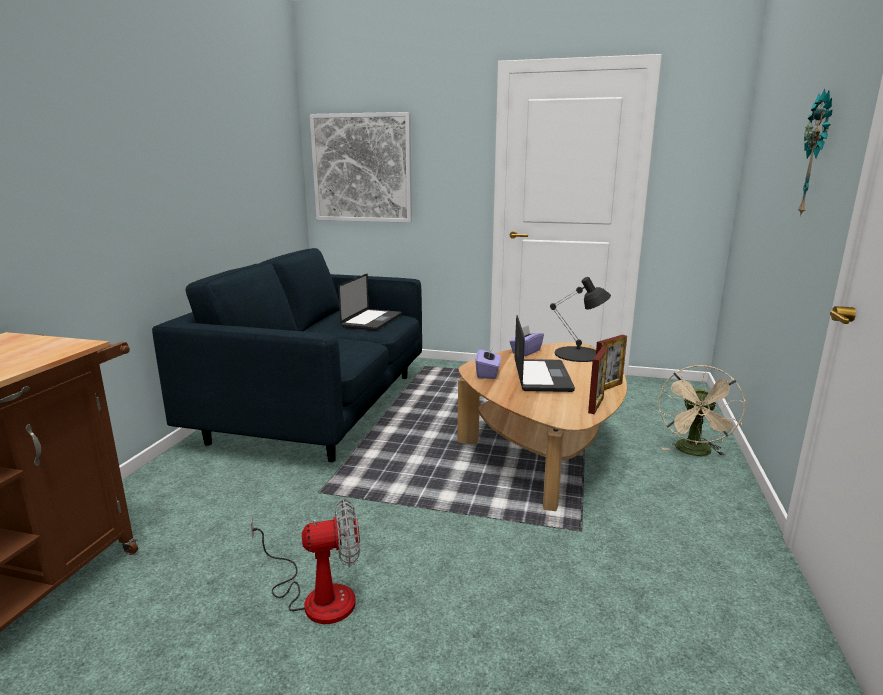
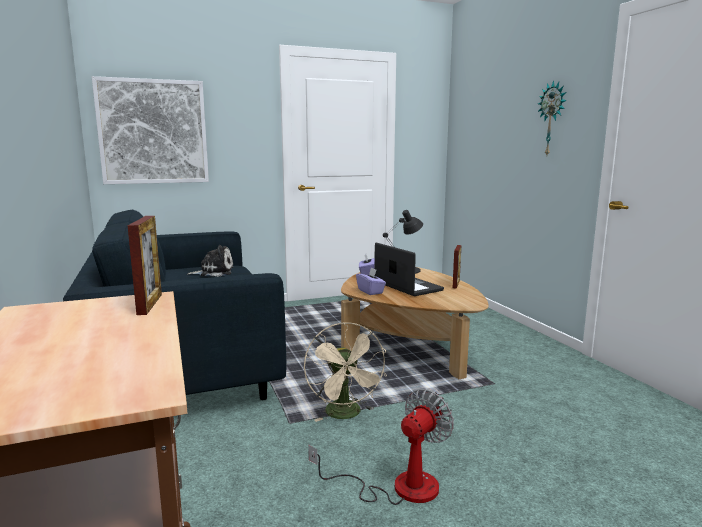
camera: 35 degrees left, 5 degrees down
(372, 321) = (214, 272): laptop -> plush toy
(596, 405) = (469, 294): picture frame -> picture frame (149, 304)
(695, 453) = (489, 324): beige fan -> beige fan (346, 415)

